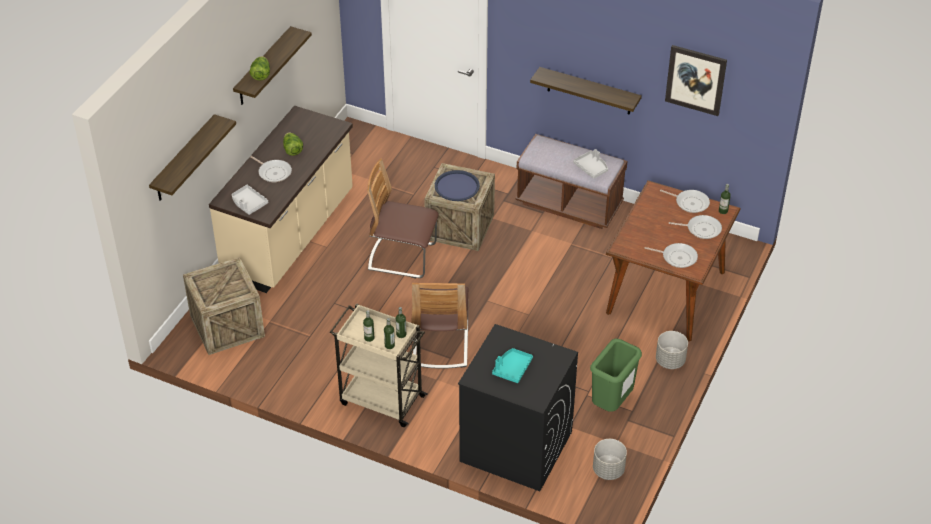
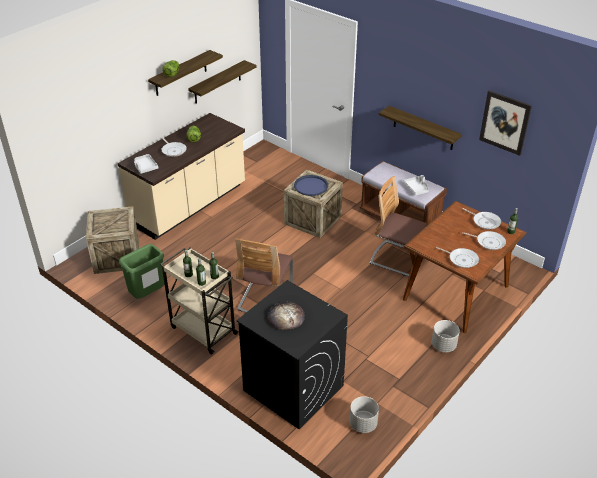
camera: 15 degrees right, 5 degrees down
(184, 159) = (93, 120): shelf -> shelf (217, 82)
(402, 257) = (262, 233): chair -> chair (398, 259)
(512, 369) = (286, 317): turquoise tray -> bread
(612, 404) = (384, 370): green trash can -> green trash can (148, 295)

